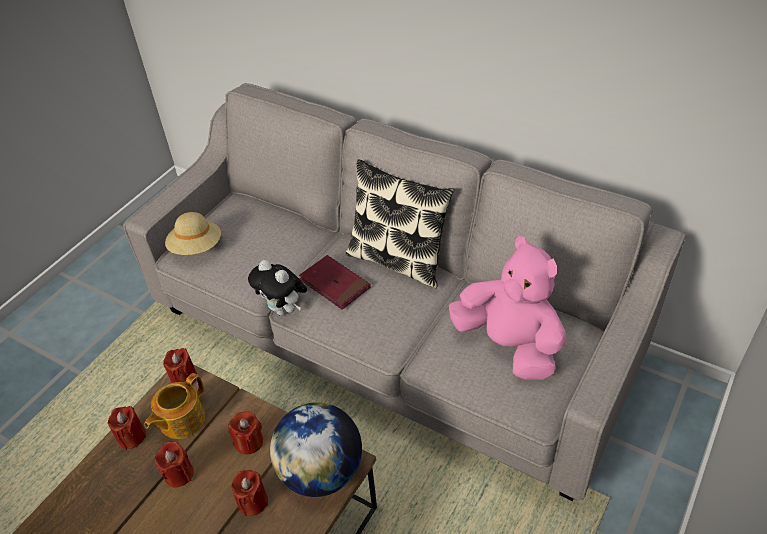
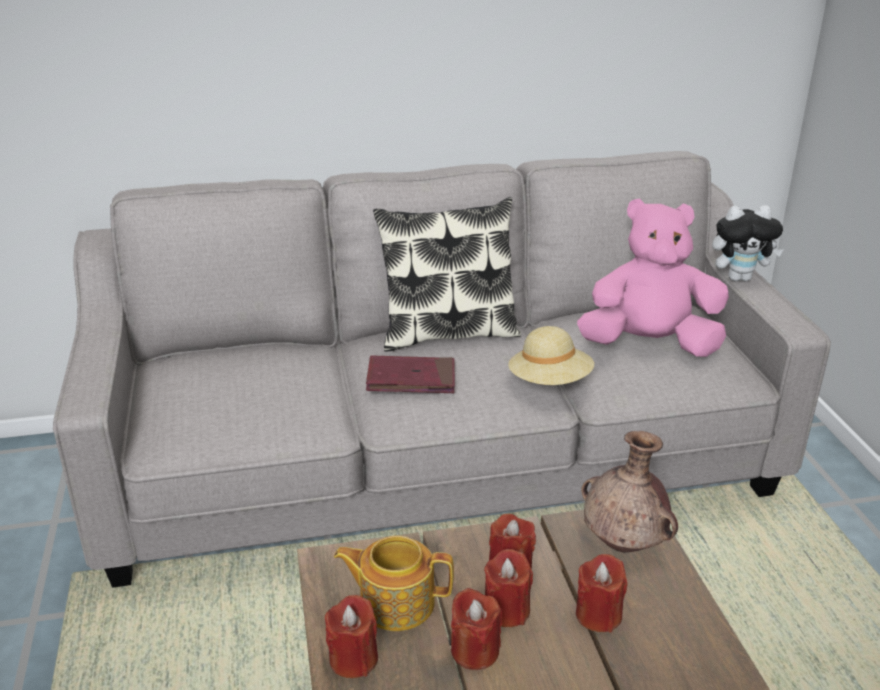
camera: 45 degrees left, 15 degrees down
(181, 420) = (395, 602): teapot -> teapot turned 105 degrees clockwise
(184, 378) = (335, 563): red candle -> red candle (506, 610)
(196, 247) = (175, 425): beige hat -> beige hat (550, 382)
(284, 309) = (377, 431): plush toy -> plush toy (739, 278)
(321, 472) = (624, 544): globe -> brown vase

